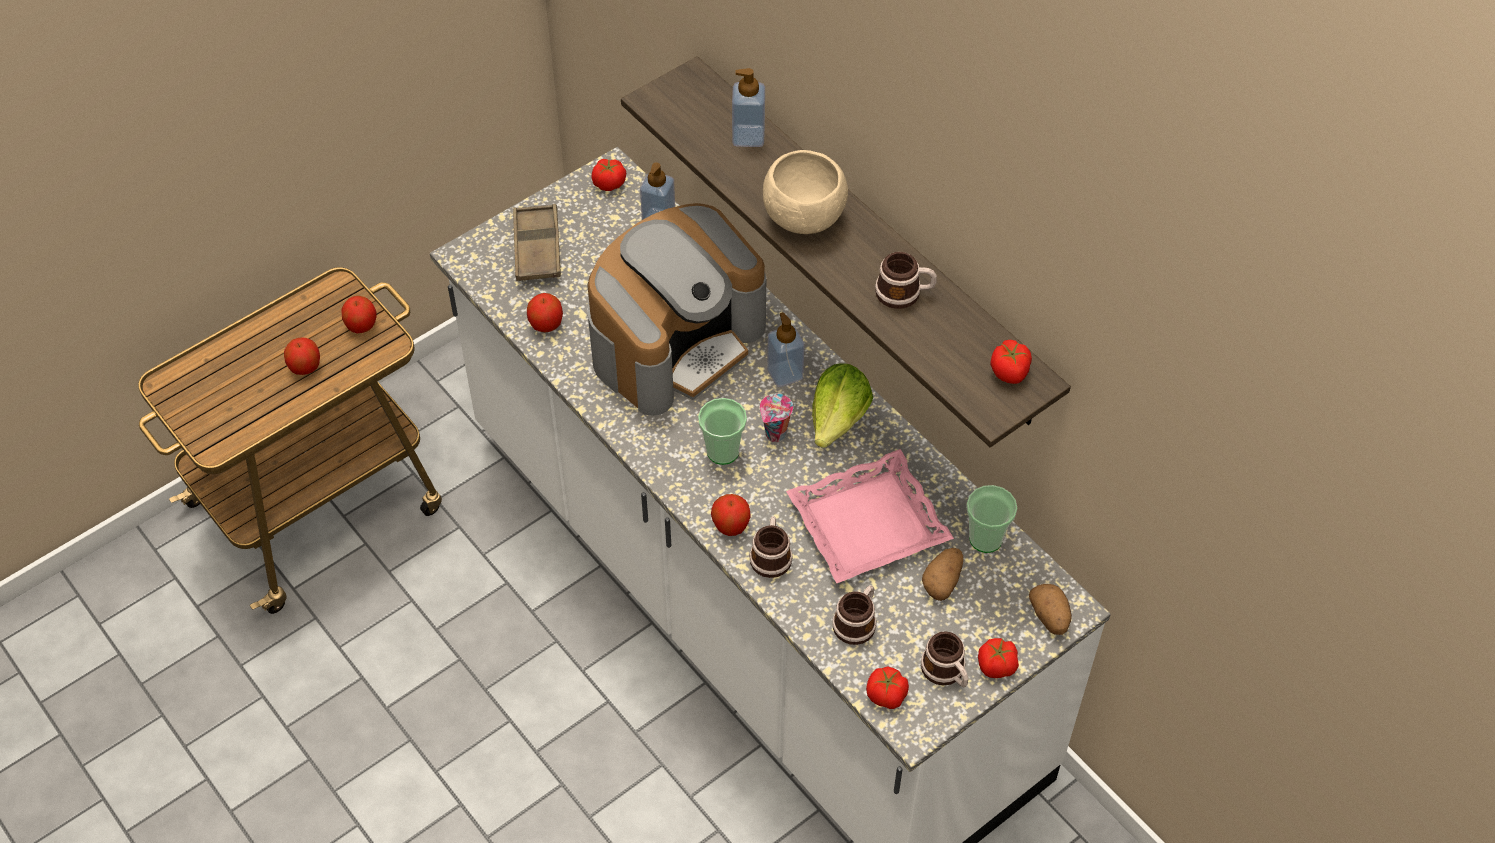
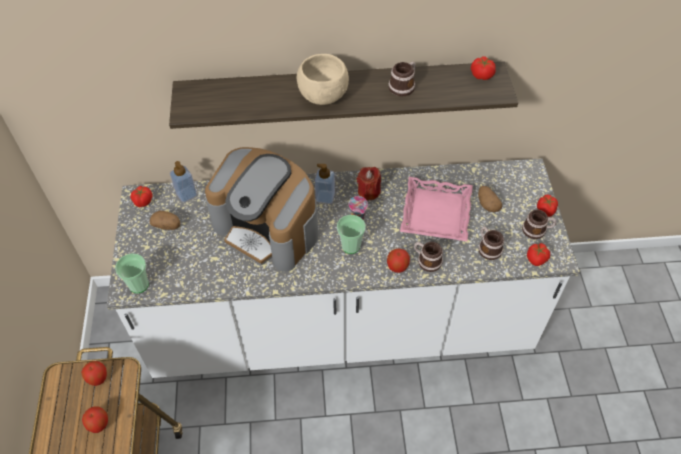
camera: 55 degrees left, 0 degrees up
(537, 248) = (153, 254): brown tray -> none
(546, 324) = (207, 277): apple -> none
(676, 341) = (268, 228): coffee machine -> coffee machine turned 135 degrees clockwise
(748, 136) = (249, 89): soap dispenser -> none
(838, 420) = (368, 192): lettuce -> red candle
(985, 539) = (475, 177): cup -> cup (139, 285)
(1050, 617) = (531, 178): potato -> potato (167, 225)

